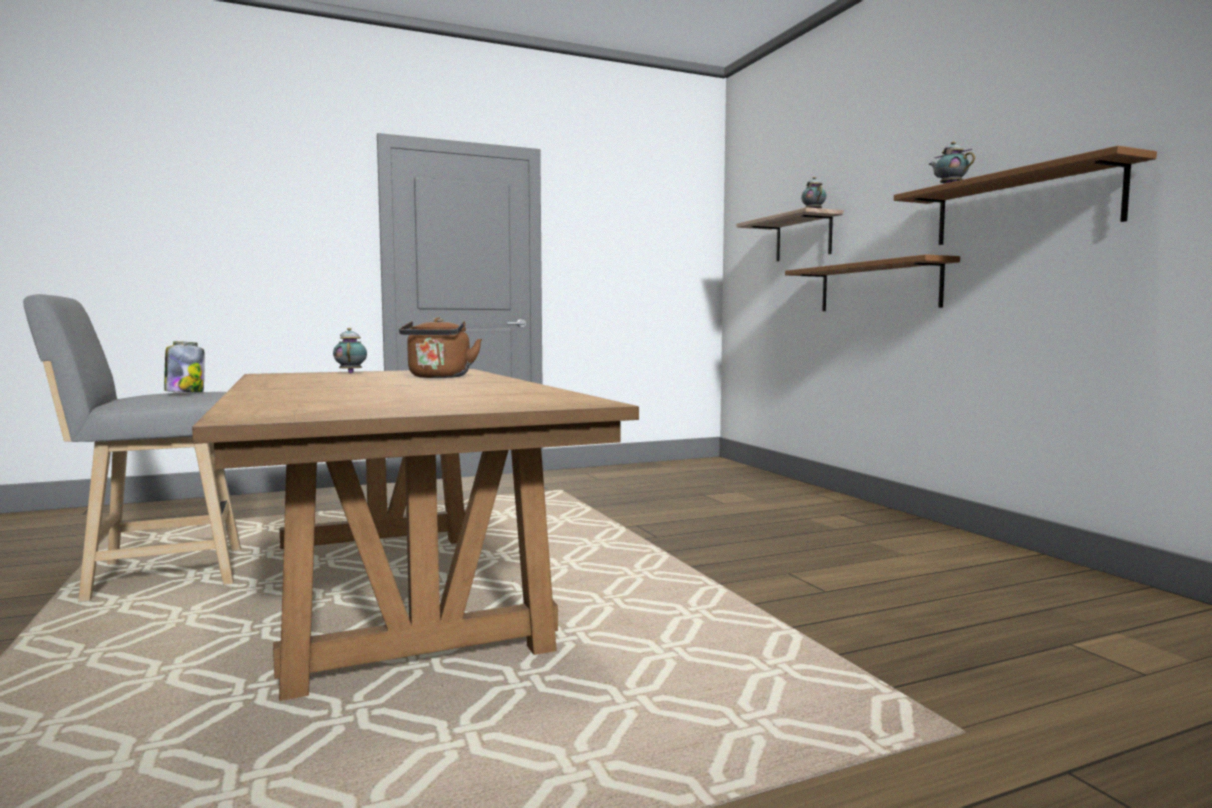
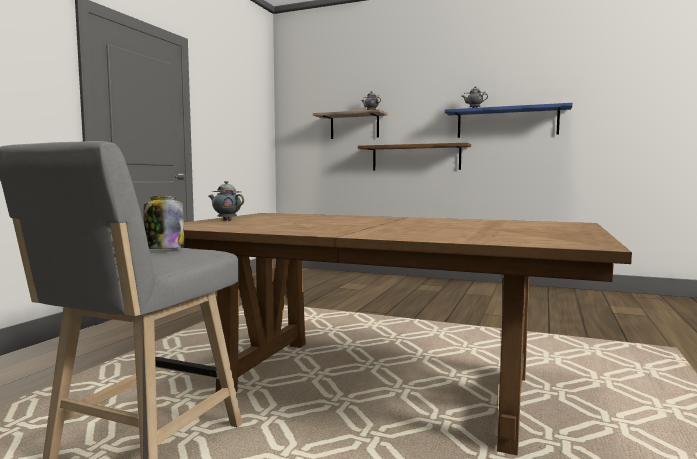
camera: 45 degrees left, 0 degrees up
(439, 377) = (331, 218): brown kettle -> none
(1023, 206) = (506, 122): brown shelf -> blue shelf

